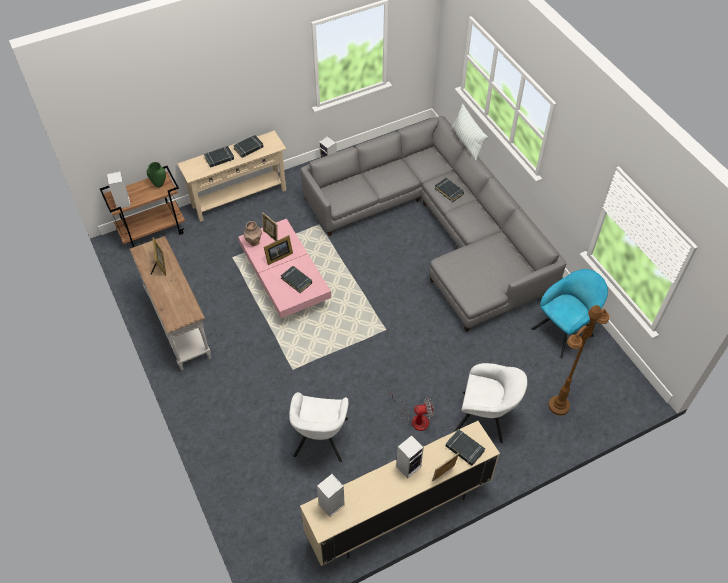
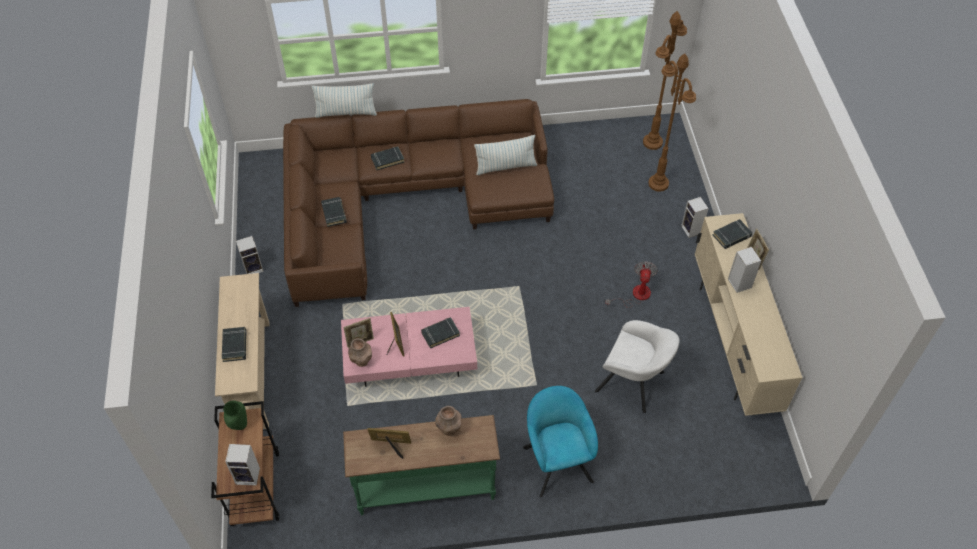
camera: 70 degrees left, 0 degrees up
(179, 325) = (425, 487): white console table -> green console table
(182, 294) = (449, 430): none -> brown vase
(248, 148) = (235, 310): black book -> black book (334, 213)
(331, 505) = (765, 356): speaker -> speaker (692, 230)
(438, 228) = (405, 199): grey sofa -> brown sofa
(485, 269) = (505, 167): none -> pillow
(486, 417) = (652, 240): white armchair -> none
(564, 330) = (579, 149): turquoise armchair -> turquoise armchair (556, 460)
(610, 388) = (652, 142): none -> brown floor lamp

